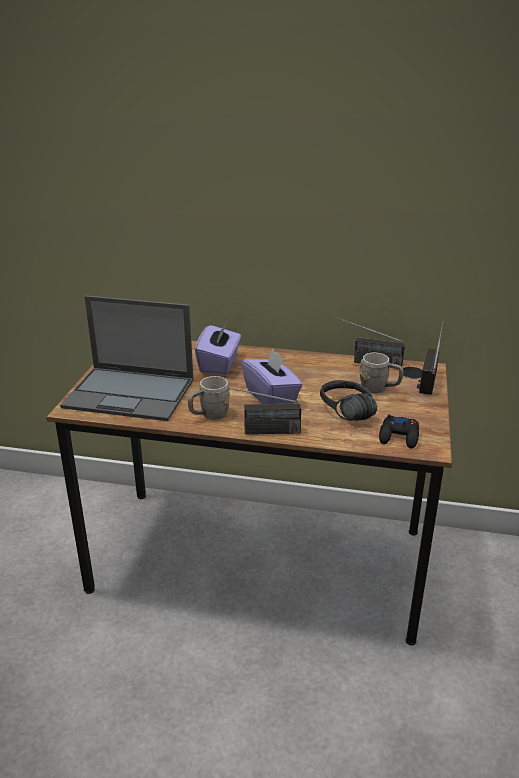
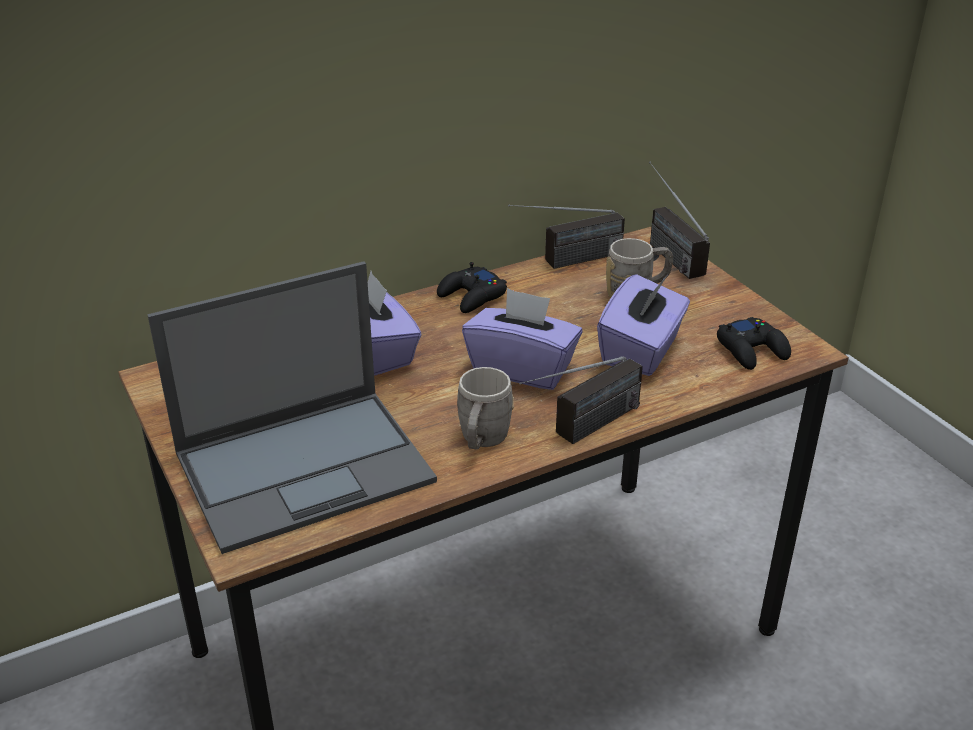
camera: 40 degrees left, 5 degrees up
(296, 359) = (472, 296): none -> black game controller
(340, 413) = (641, 351): black headphones -> purple tissue box

